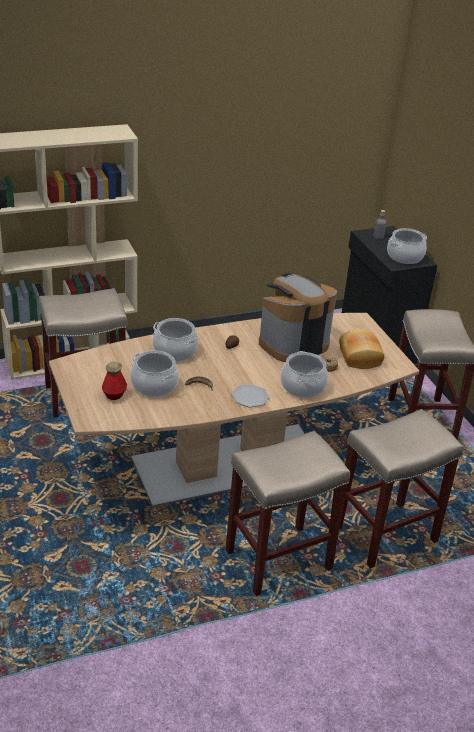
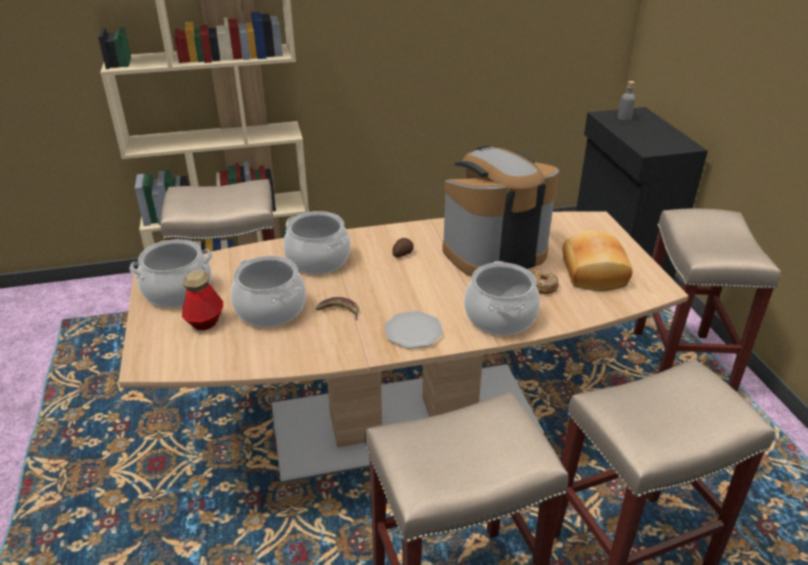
camera: 10 degrees right, 0 degrees up
(404, 256) = (661, 140): cooking pot -> cooking pot (178, 290)

